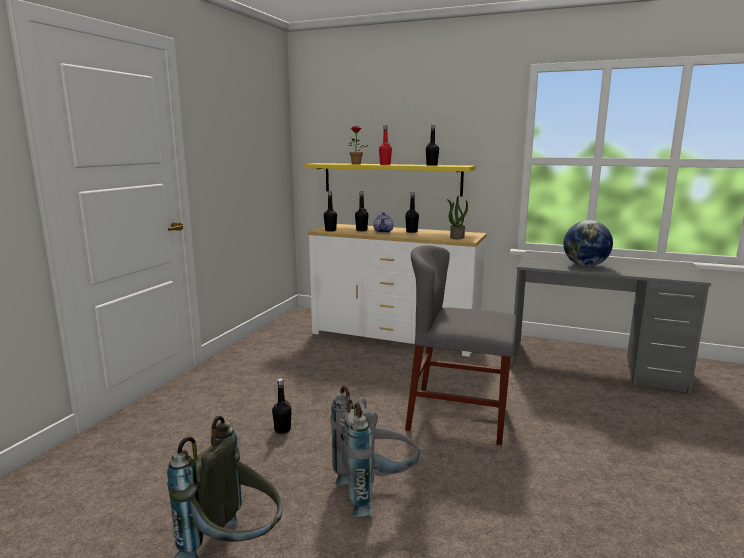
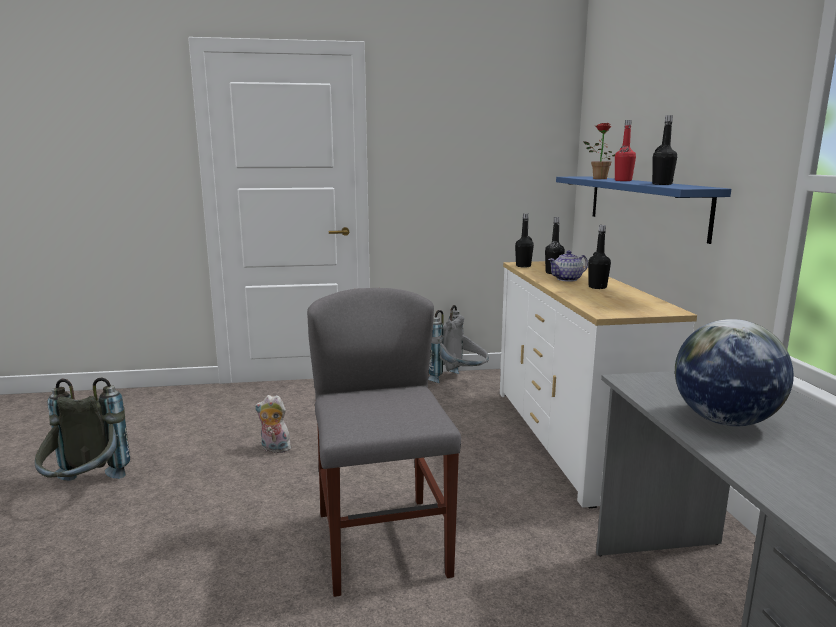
camera: 60 degrees right, 0 degrees up
(282, 430) = (274, 449): black bottle -> plush toy
(376, 491) = (187, 530): grey backpack -> grey backpack (459, 382)
(391, 179) = (644, 204): yellow shelf -> blue shelf
(456, 237) = (613, 306): potted plant -> none

